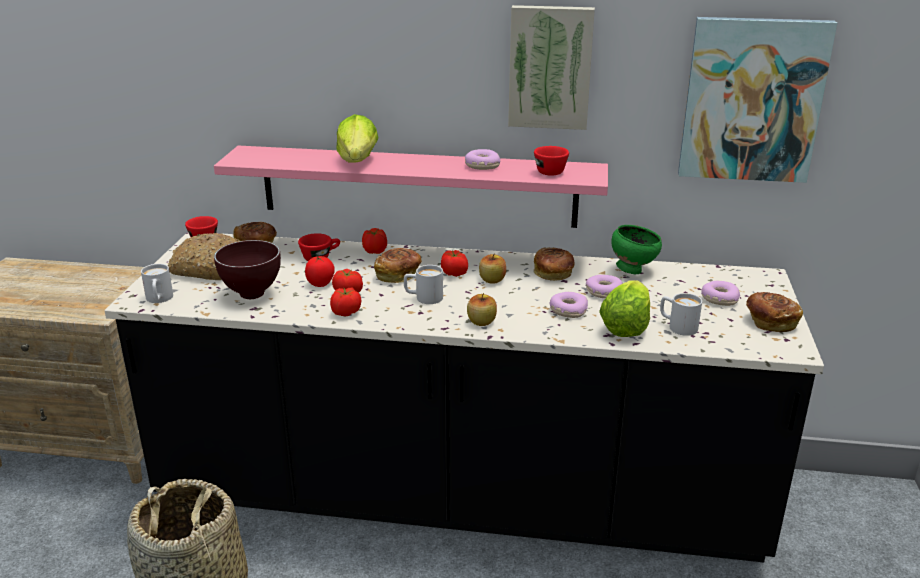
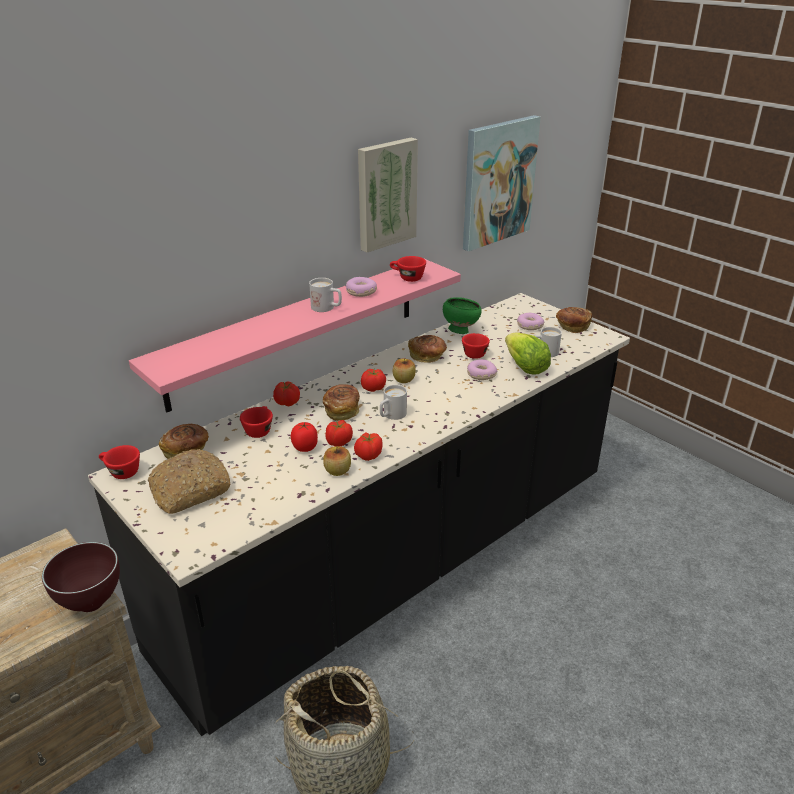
camera: 50 degrees left, 5 degrees up
(159, 300) = (208, 539): white mug -> white mug (327, 308)
(253, 295) = (276, 486): brown bowl -> brown bowl (93, 603)
(358, 161) = (270, 327): lettuce -> none
(481, 322) = (455, 409): apple -> apple (337, 471)
(604, 292) = (474, 353): donut -> red cup

